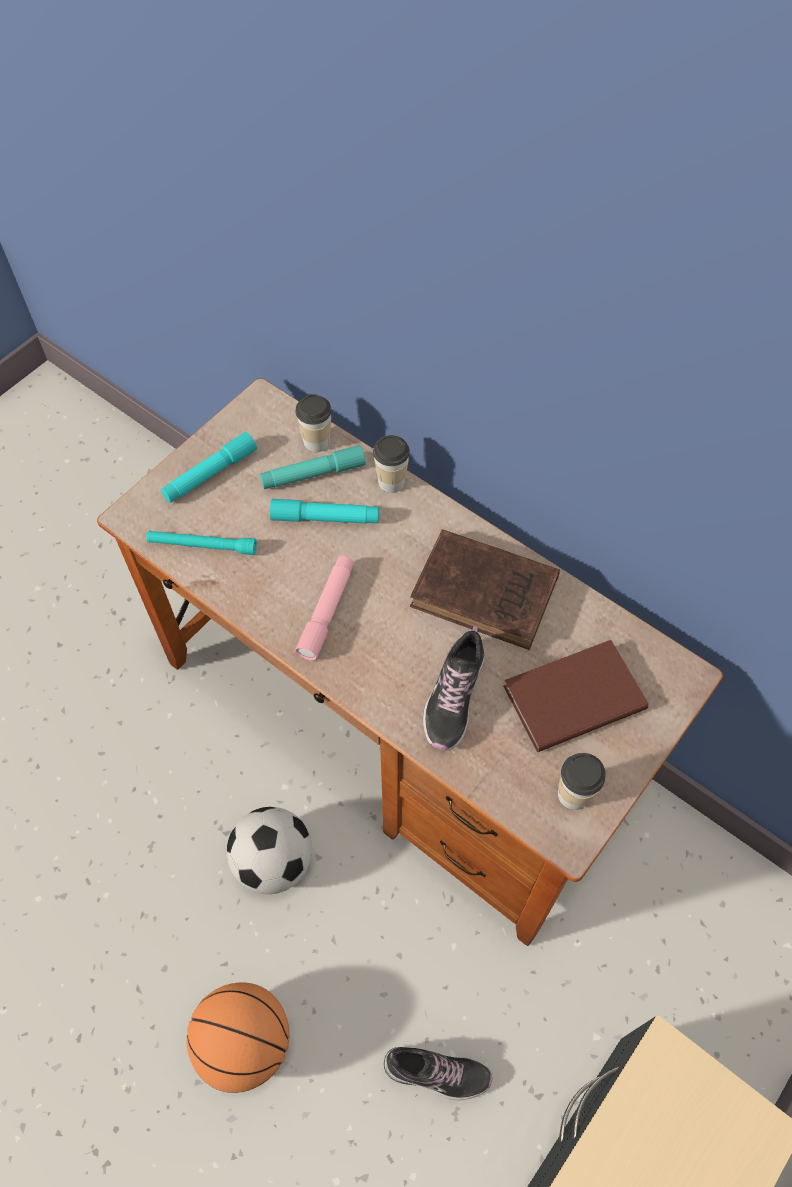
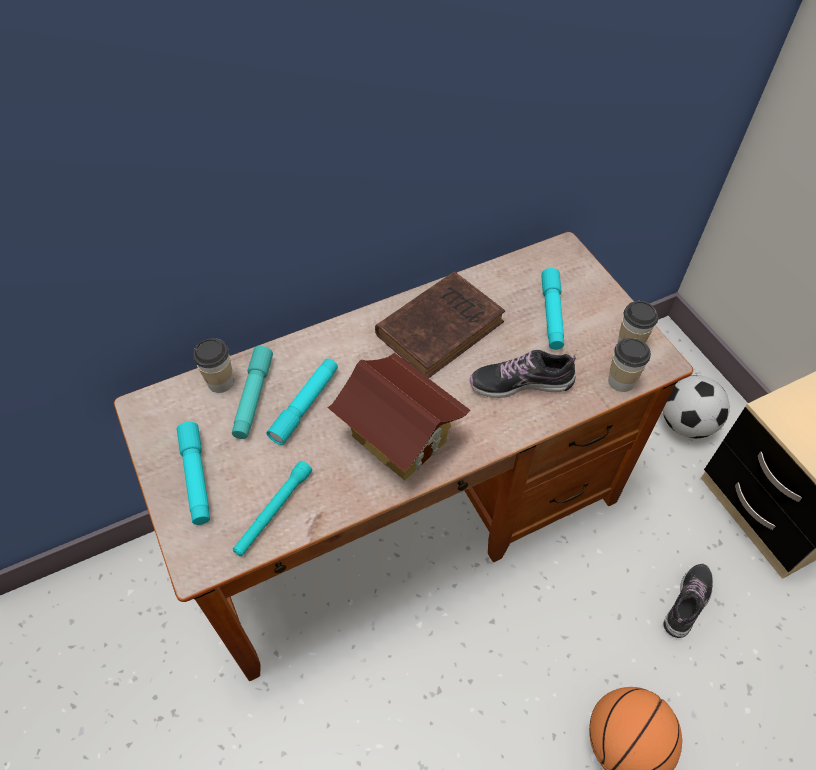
camera: 65 degrees left, 5 degrees down
(274, 861) = (481, 659): football -> football (685, 423)
(327, 611) = (399, 438): pink flashlight -> toy house
(391, 482) = (299, 346): cup -> cup (621, 381)
(454, 697) = (521, 383): shoe -> shoe turned 135 degrees clockwise
(571, 696) = (552, 314): brown book -> turquoise flashlight

